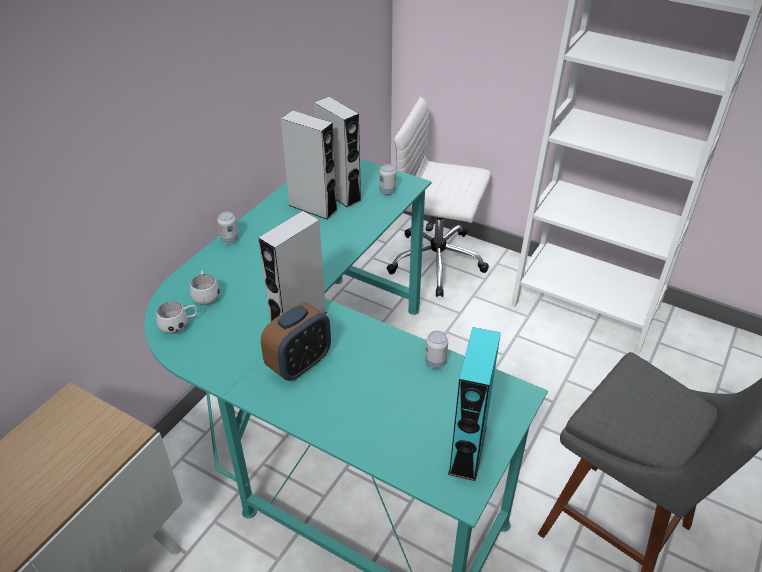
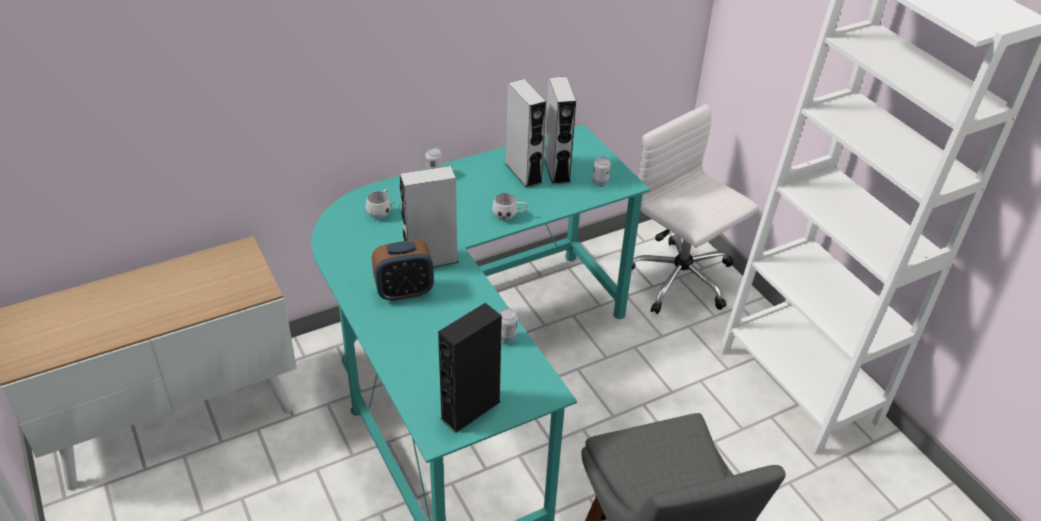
camera: 30 degrees right, 0 degrees up
(180, 326) = (344, 225): white mug -> white mug (509, 216)
(467, 450) = (470, 410): turquoise speaker -> black speaker

